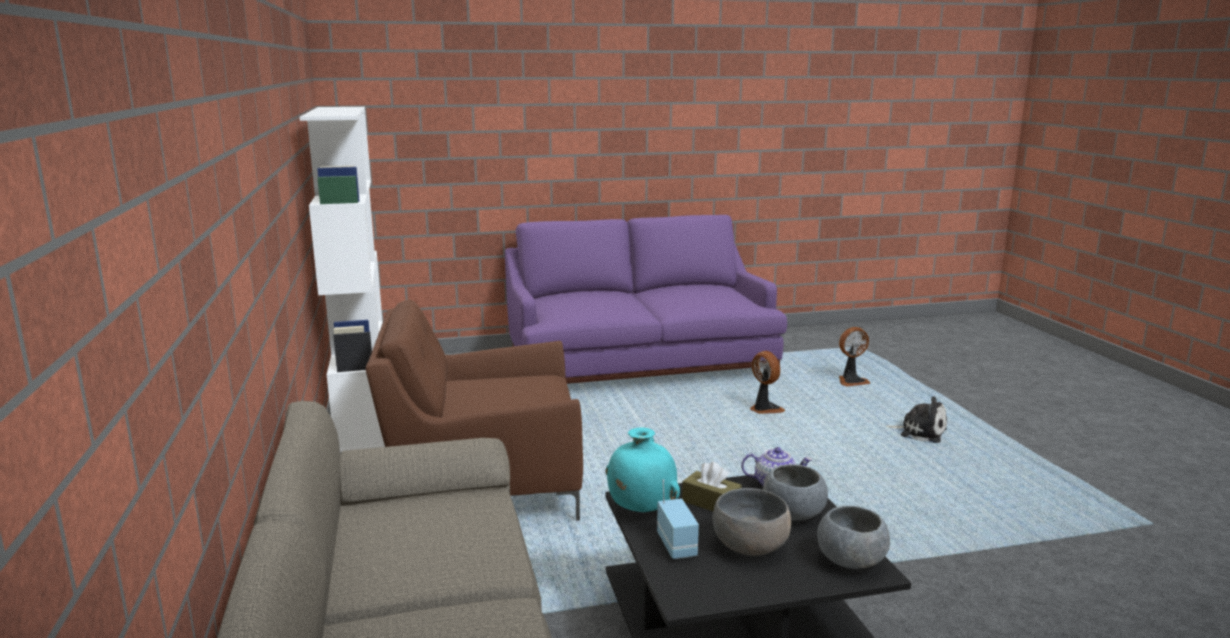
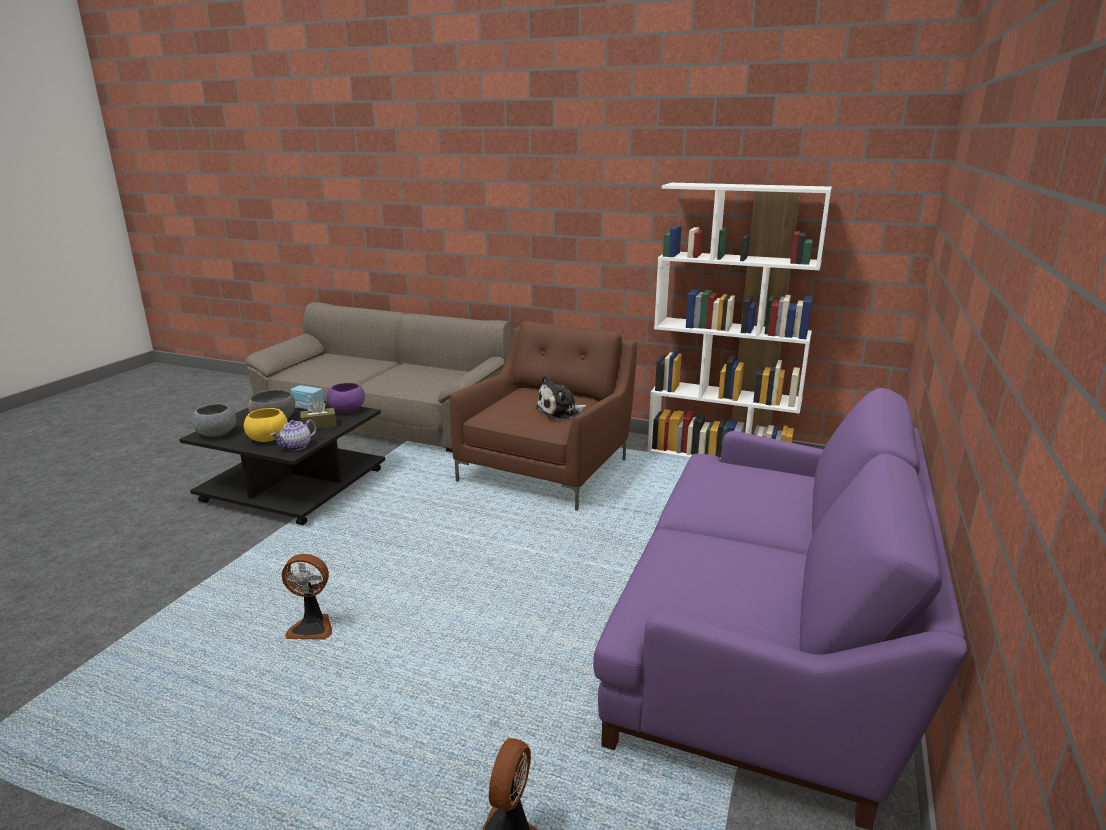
camera: 125 degrees right, 5 degrees up
(640, 511) = (347, 410): turquoise vase -> purple bowl
(764, 409) = (516, 660): fan -> fan (312, 627)
(793, 514) = (268, 438): grey bowl -> yellow bowl
(919, 432) = (301, 754): plush toy -> plush toy (560, 411)

